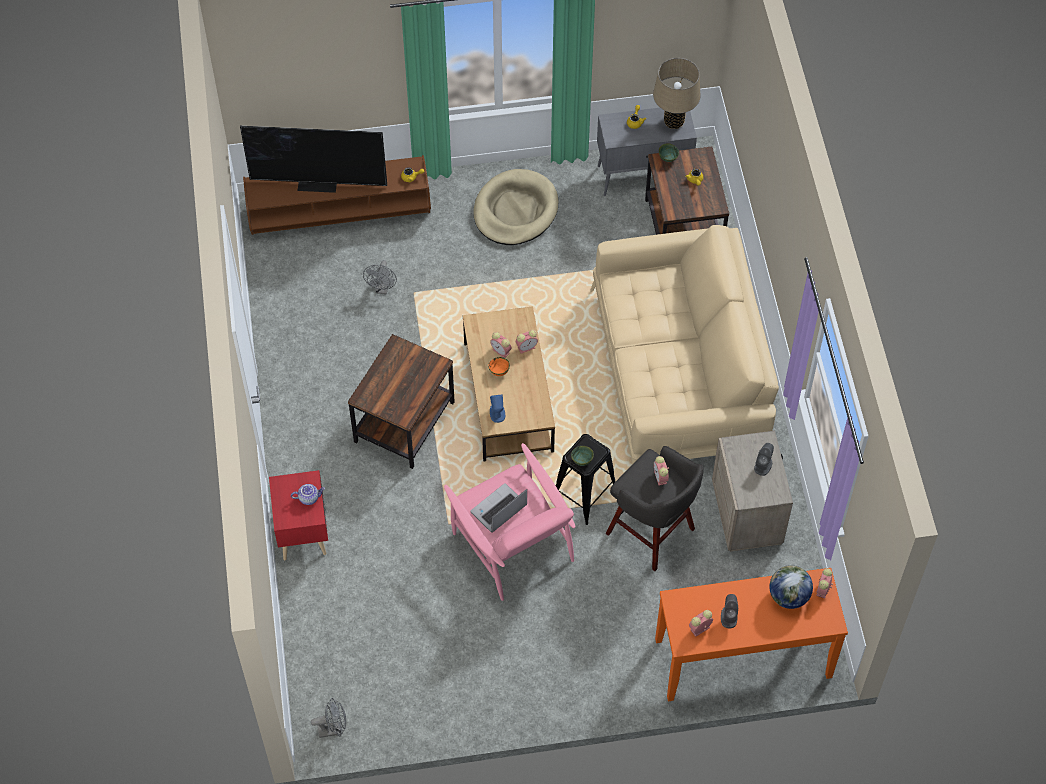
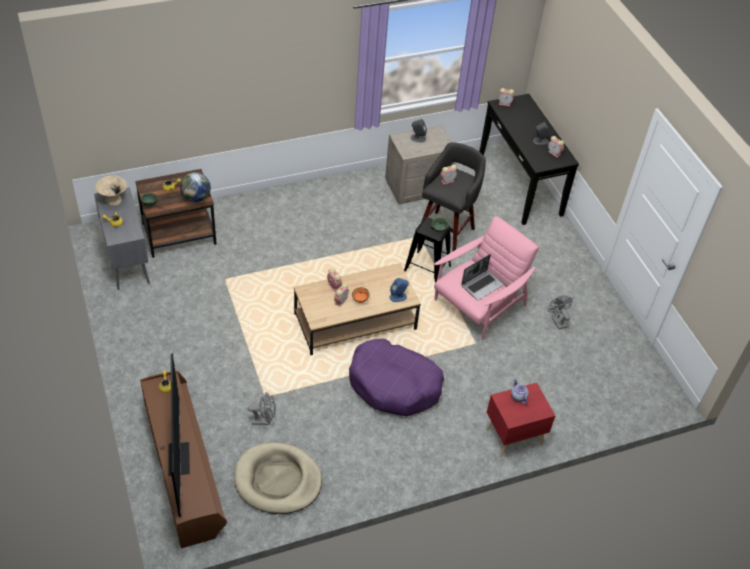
camera: 105 degrees left, 10 degrees down
(333, 729) = (662, 388): grey fan -> grey fan (557, 321)
(403, 422) = (394, 385): brown side table -> purple dog bed
(498, 510) = (482, 285): laptop -> laptop turned 75 degrees counterclockwise
(515, 210) = (169, 338): beige dog bed -> beige dog bed (277, 480)
(674, 121) = (113, 200): beige table lamp -> beige bowl
(678, 372) = (311, 228): beige sofa -> none
(743, 658) = (520, 184): orange console table -> black console table
(788, 596) = (515, 117): globe -> globe (196, 198)

